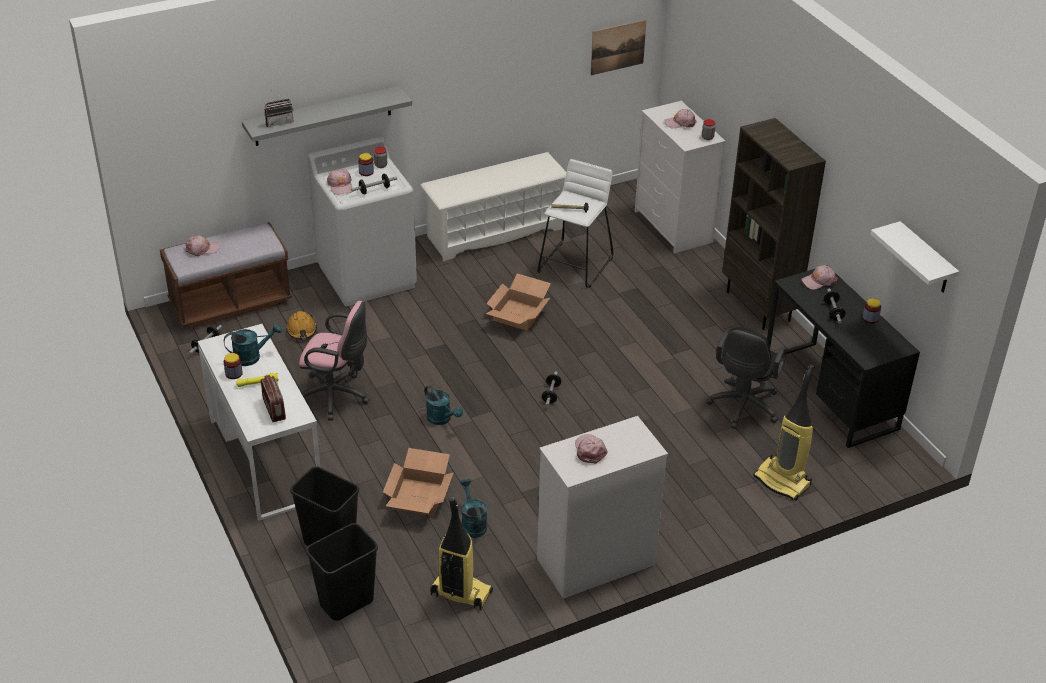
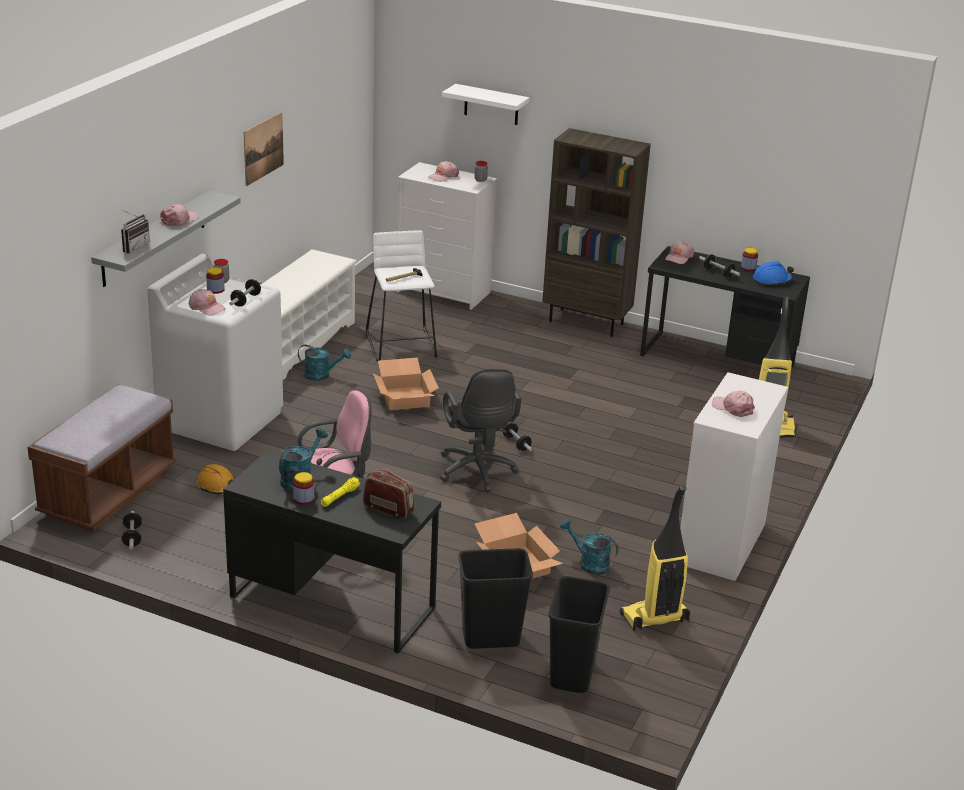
camera: 40 degrees left, 10 degrees down
(202, 249) = (82, 427): pink cap -> pink cap (179, 220)
(265, 458) = (332, 601): white desk -> black desk
(442, 419) = (451, 500): turquoise watering can -> turquoise watering can (321, 375)
(618, 47) = (348, 123): picture -> picture (263, 148)
(742, 408) = (672, 393): black office chair -> black office chair (477, 472)
(873, 340) = (771, 280): none -> blue hard hat
(926, 259) = (802, 186): white shelf -> white shelf (491, 105)

